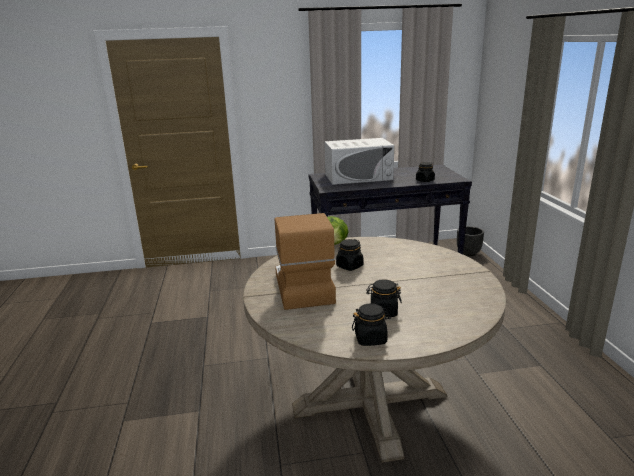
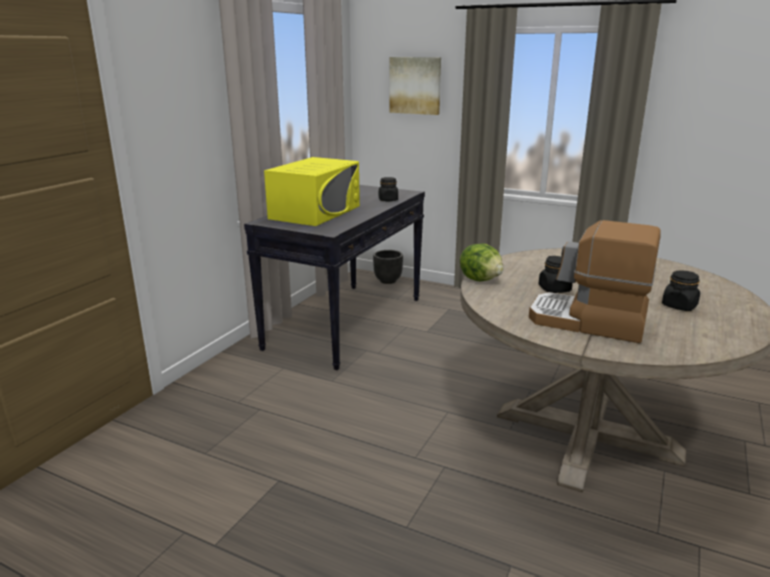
camera: 55 degrees left, 0 degrees up
(358, 177) = (315, 212): white microwave -> yellow microwave
(371, 339) = (734, 325): black jar -> none
(509, 87) = (415, 85): none -> picture

